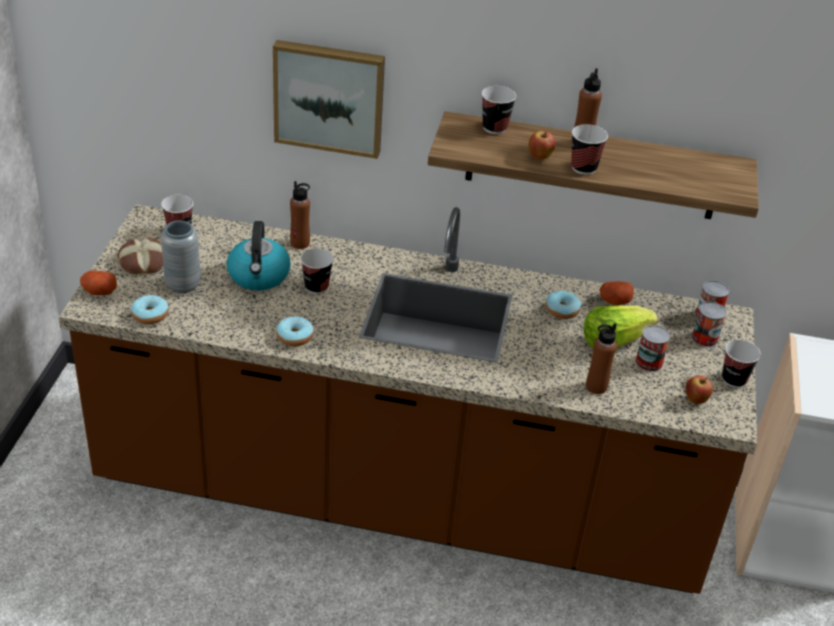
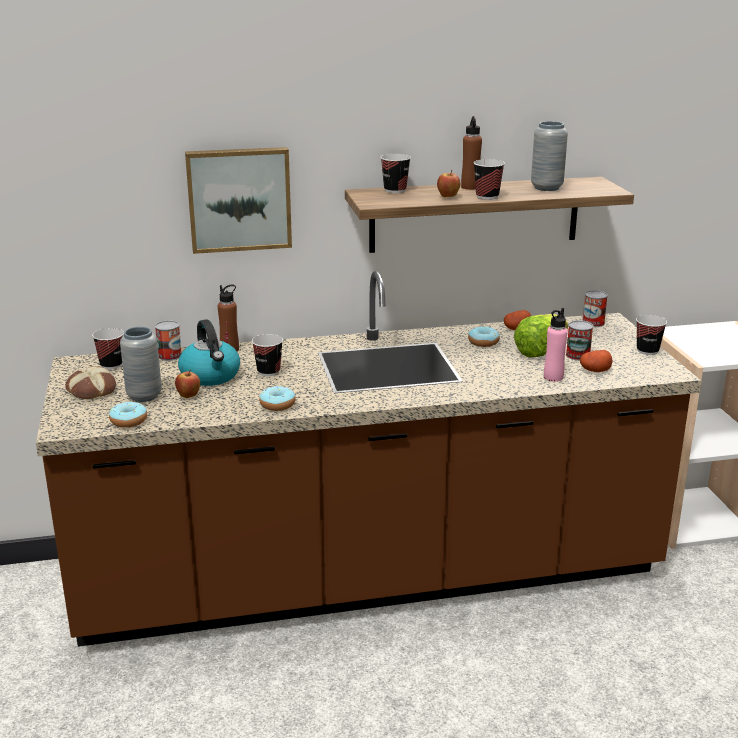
camera: 20 degrees left, 15 degrees down
(98, 291) = (63, 417): potato -> potato (595, 370)
(596, 386) = (553, 377): brown bottle -> pink bottle
(667, 167) = (546, 188): none -> grey vase
(695, 400) = (633, 368): apple -> apple (188, 396)
(704, 338) = (603, 334): can -> can (169, 356)

